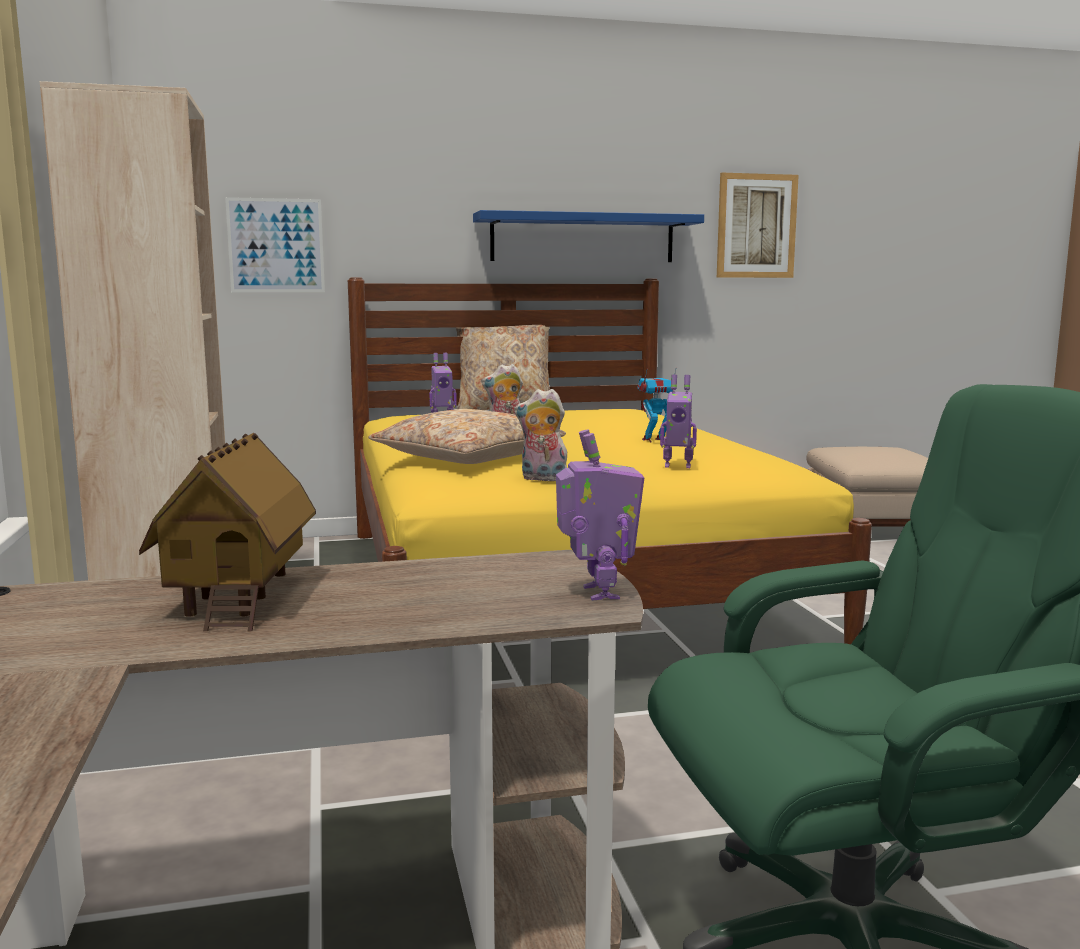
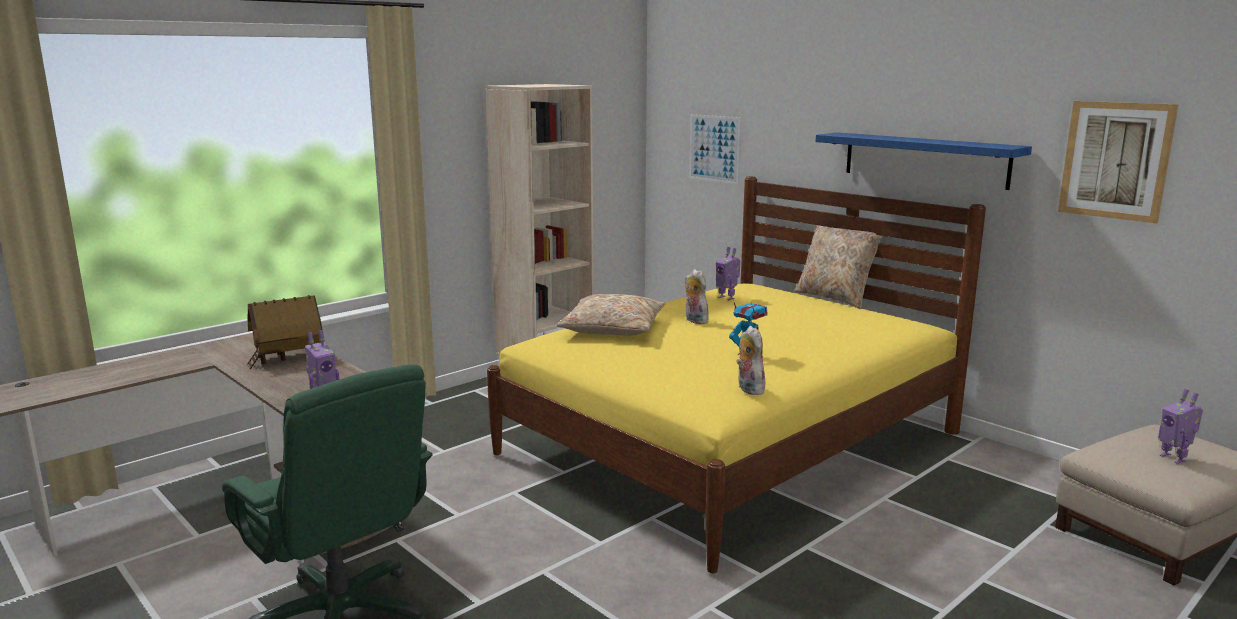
camera: 60 degrees right, 5 degrees up
(542, 479) = (581, 354): plush toy -> plush toy (748, 389)
(677, 466) = (663, 375): toy robot -> toy robot (1174, 458)

